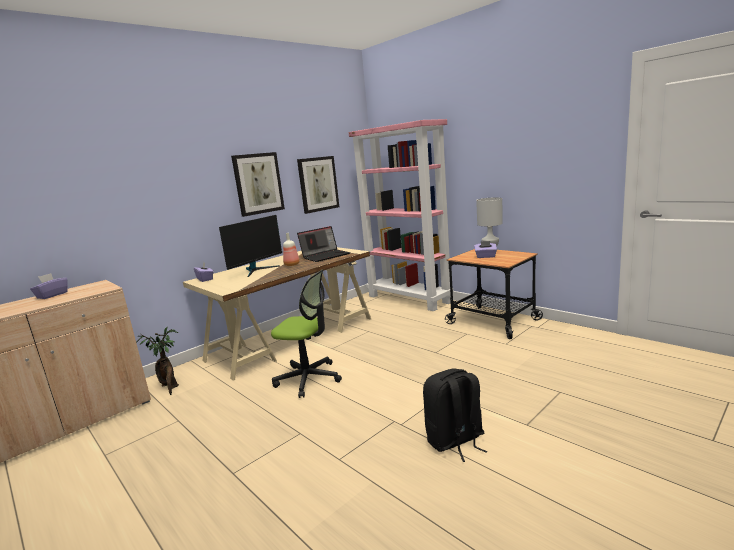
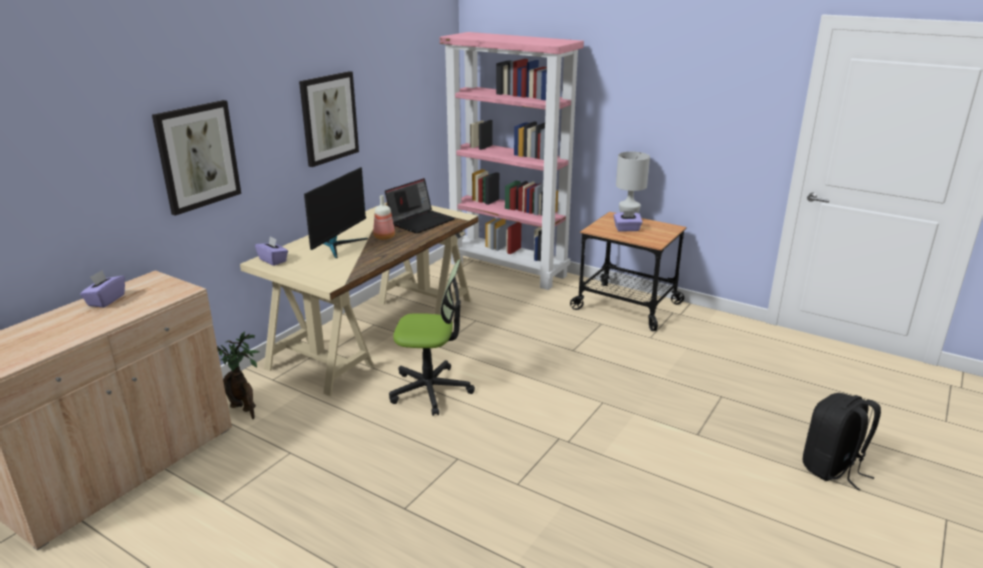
camera: 15 degrees left, 10 degrees up
(318, 184) = (397, 112): picture -> picture (197, 156)
(455, 441) = (632, 456): black backpack -> black backpack (832, 468)

